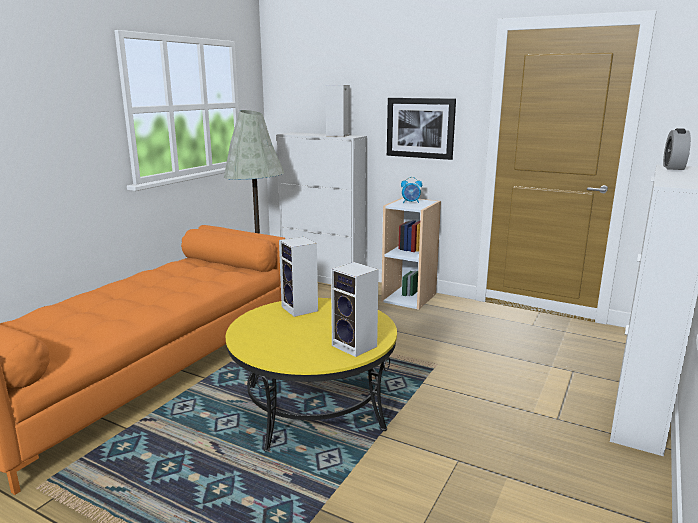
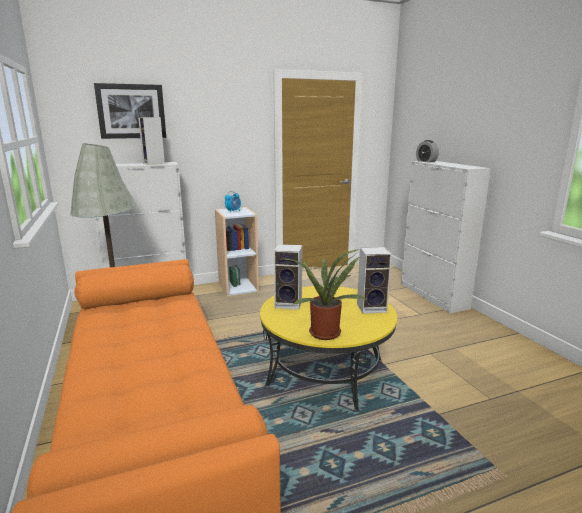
camera: 50 degrees left, 0 degrees up
(260, 342) = (325, 331): none -> potted plant
(420, 128) = (222, 151): picture -> picture (131, 111)

